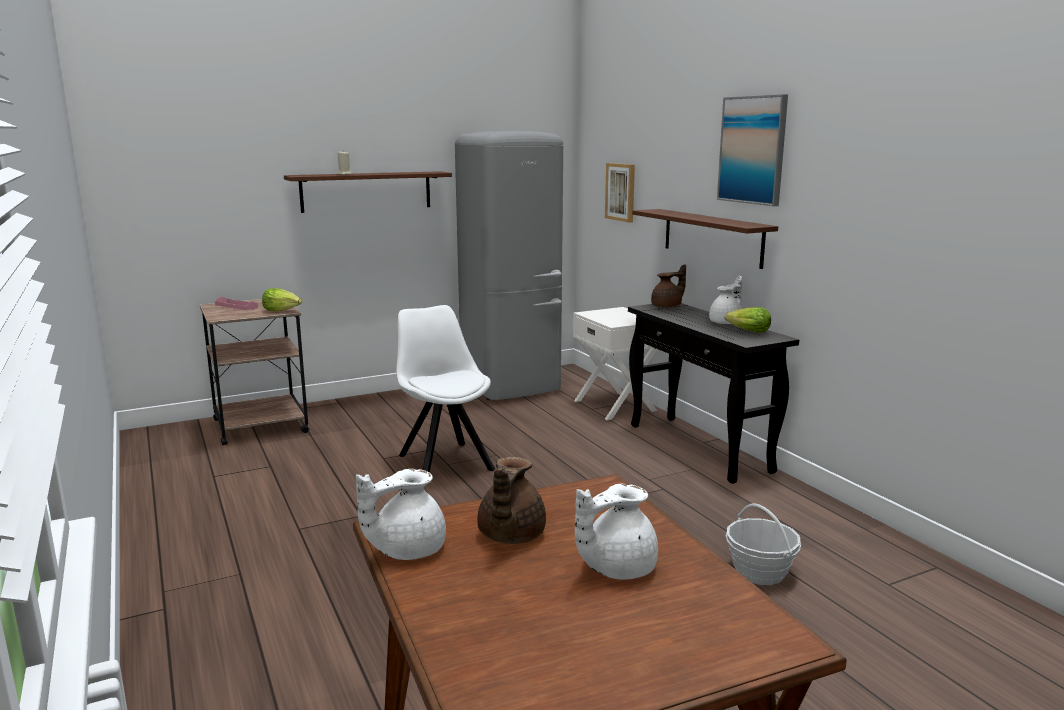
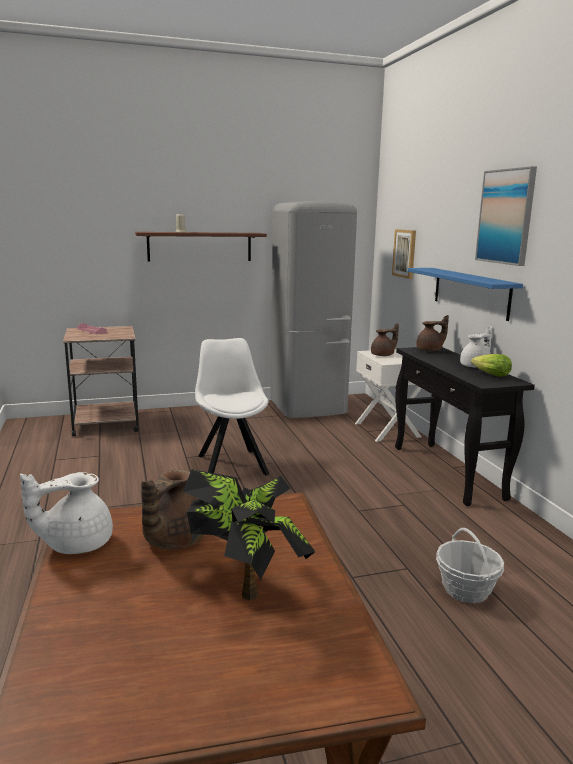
camera: 10 degrees right, 0 degrees up
(282, 311) = (122, 336): lettuce -> none
(607, 316) = (383, 355): none -> brown teapot
(615, 568) = (246, 584): white teapot -> potted plant
(712, 237) = (470, 292): brown shelf -> blue shelf

